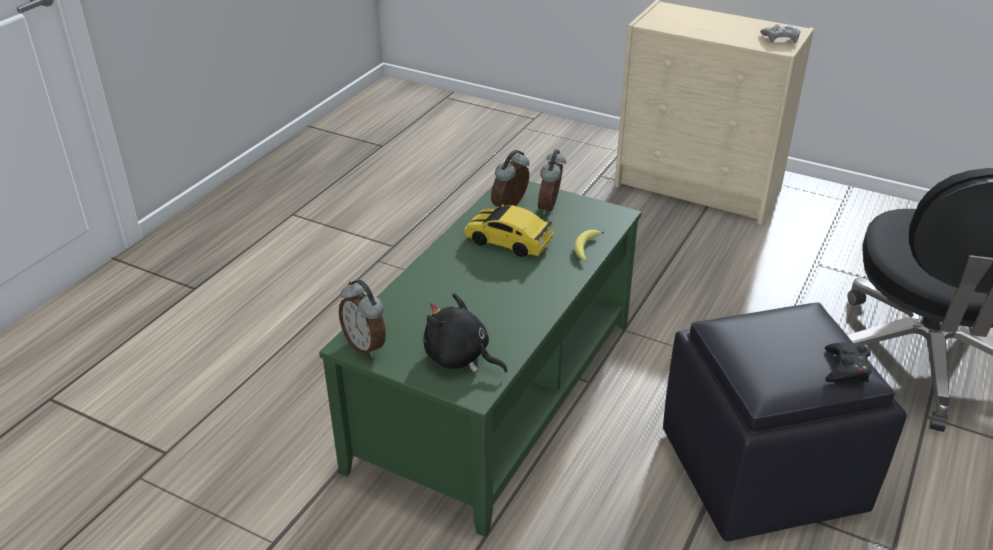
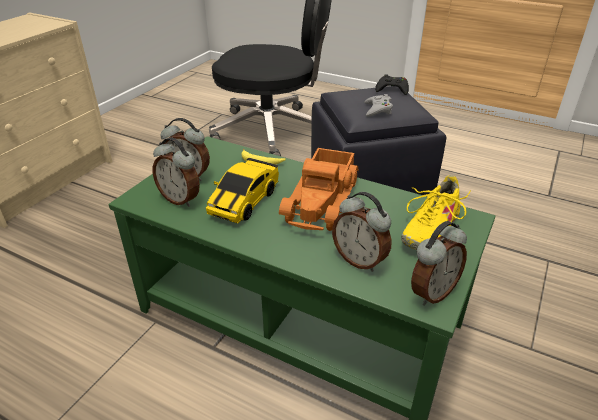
camera: 90 degrees left, 0 degrees up
(414, 307) = (360, 260): none -> alarm clock
(460, 358) = (430, 228): black plush toy -> yellow shoe
(512, 289) = (323, 200): none -> toy truck
(781, 38) = (39, 21): grey game controller -> grey game controller (377, 110)

